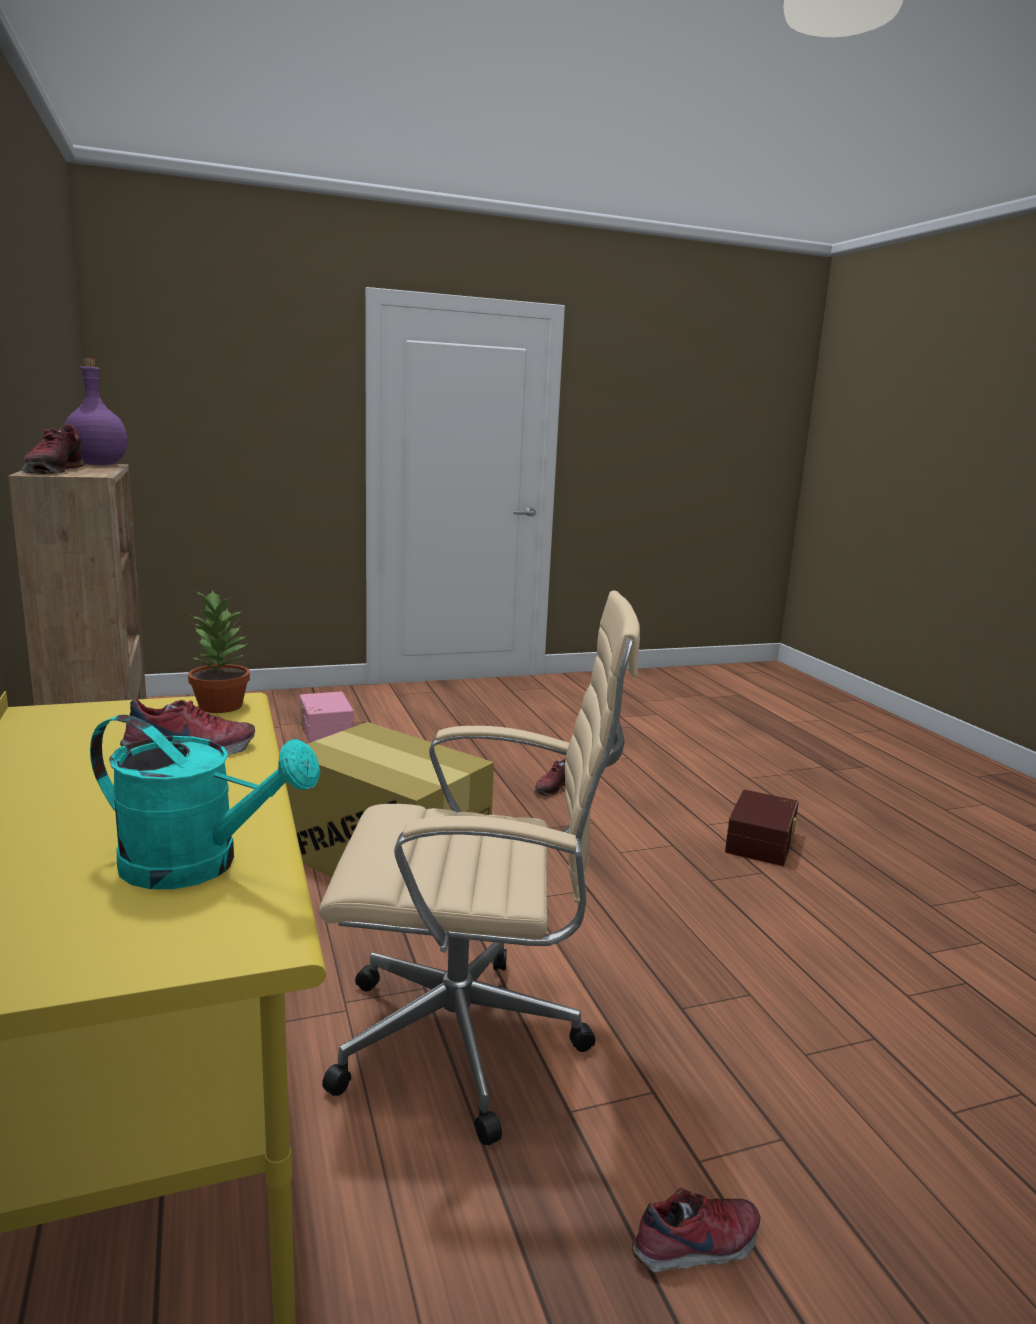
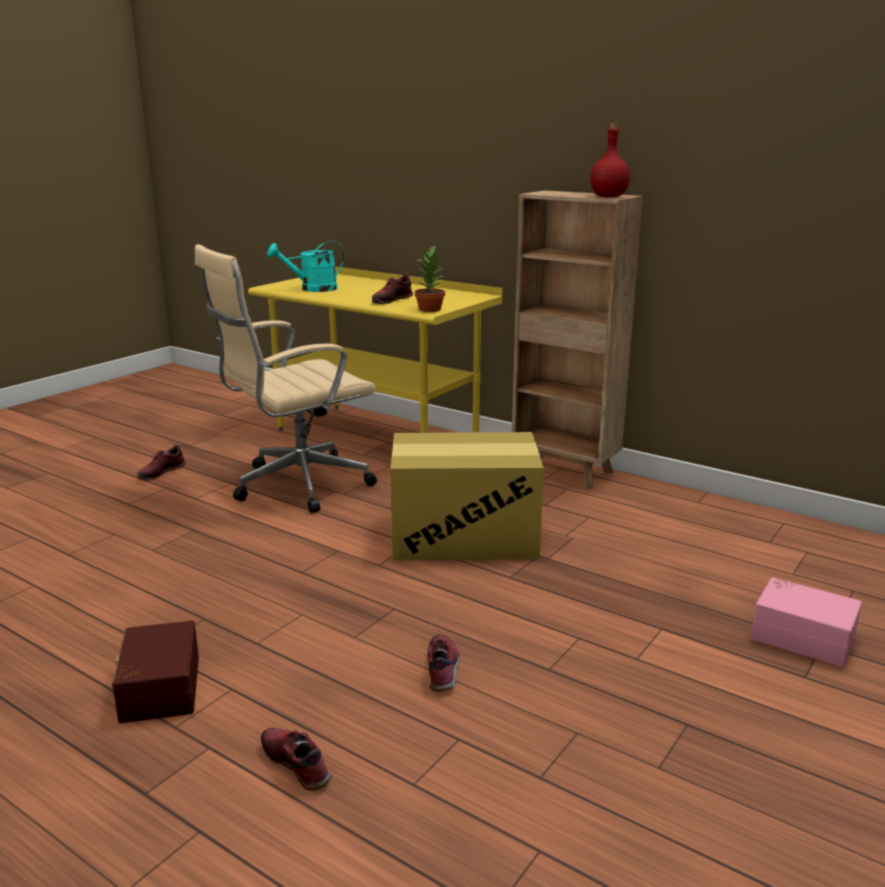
camera: 145 degrees right, 5 degrees up
(53, 470) = (566, 192): shoe -> shoe (297, 764)
(97, 465) = (608, 197): purple bottle -> red bottle

